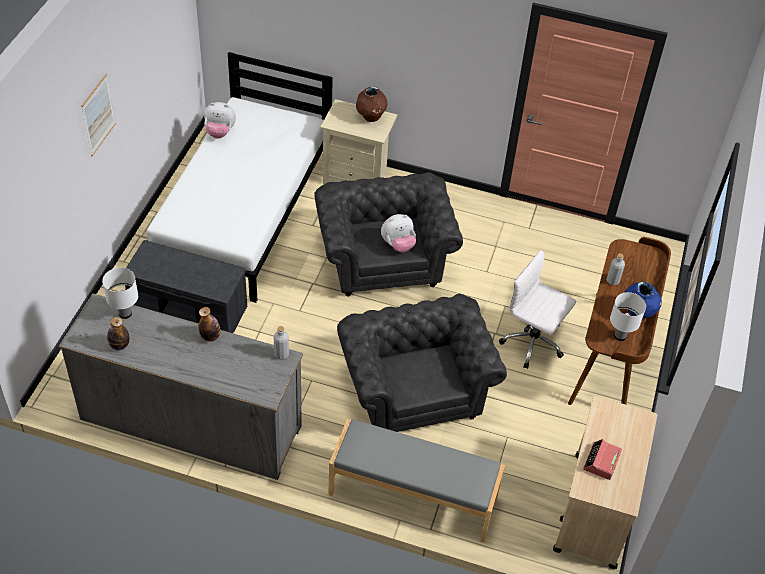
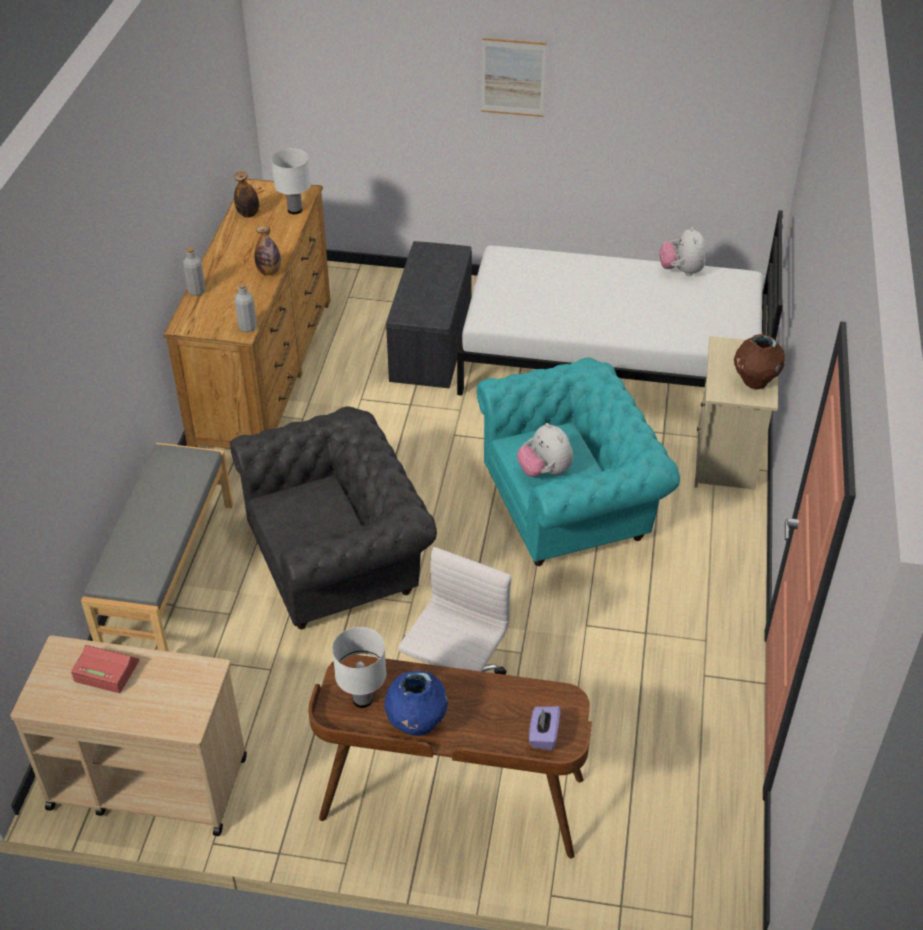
camera: 85 degrees right, 5 degrees down
(191, 422) = (263, 371): grey dresser -> brown dresser
(383, 260) = (571, 505): grey armchair -> turquoise armchair
(612, 281) = (484, 688): grey bottle -> grey bottle (196, 291)
(645, 261) = (543, 735): none -> purple tissue box

